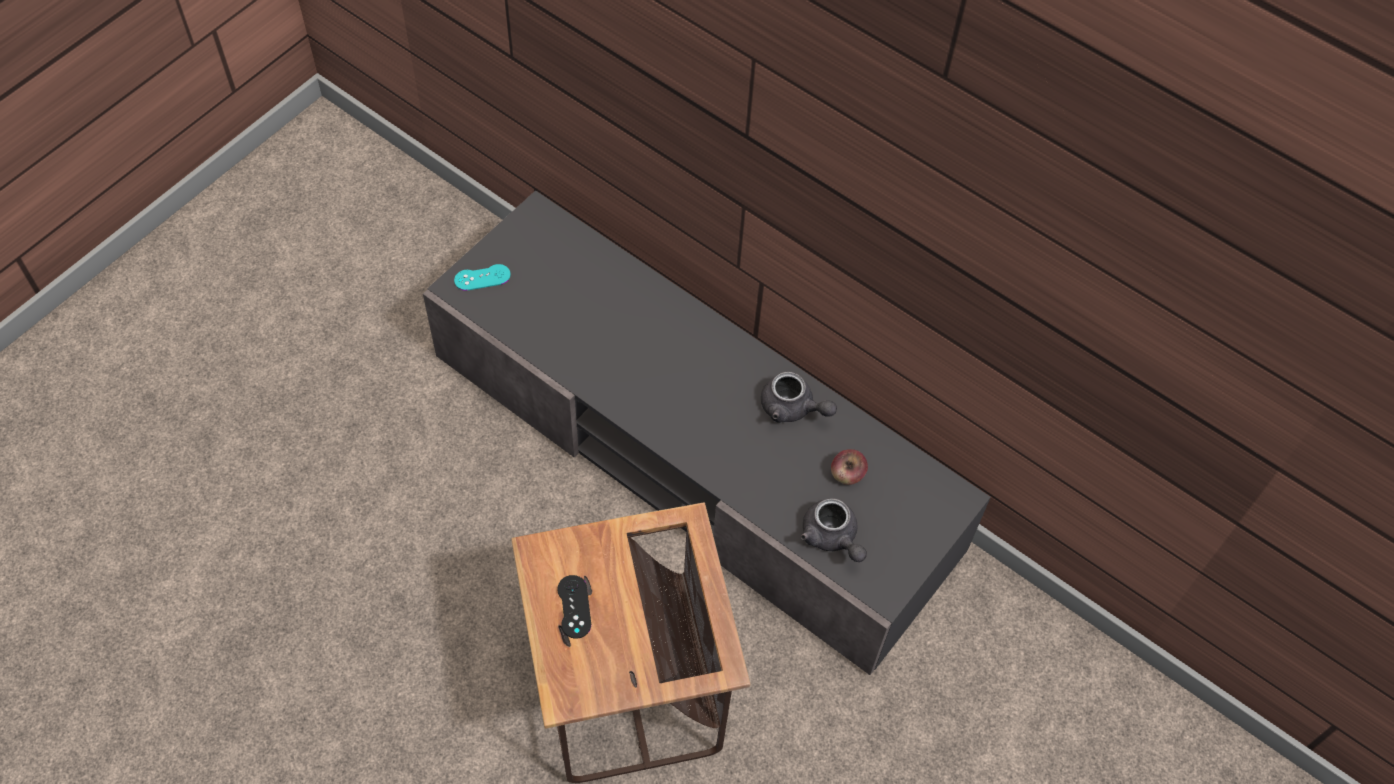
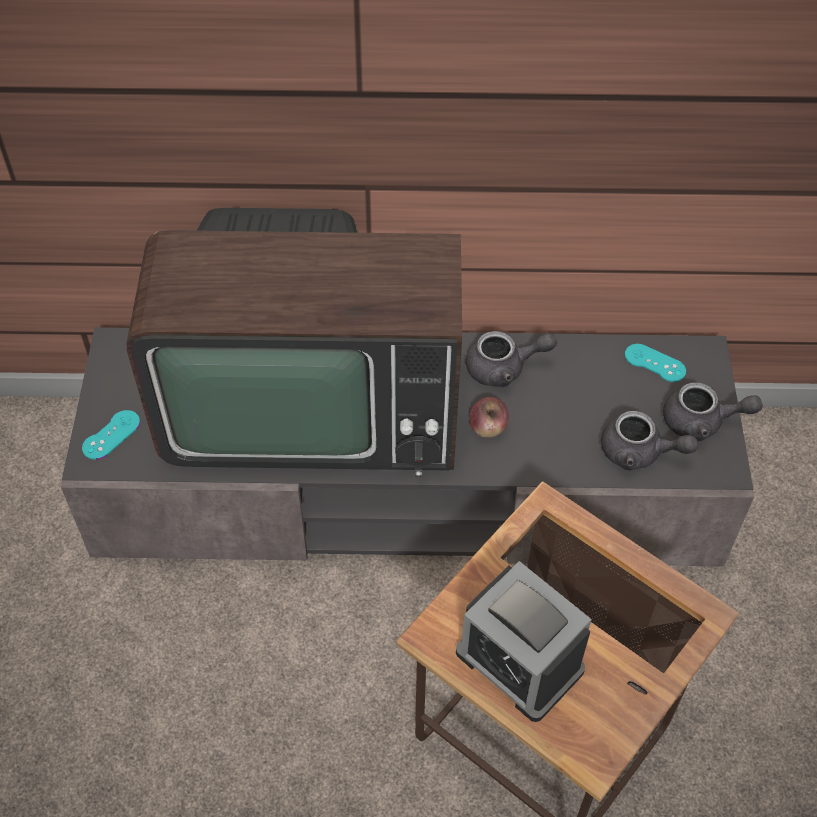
camera: 35 degrees left, 5 degrees down
(574, 607) = (519, 661): black game controller -> alarm clock
(631, 341) = (308, 402): none -> television
(847, 475) = (600, 393): apple -> apple (488, 428)
(902, 548) = (701, 422): none -> grey teapot
(911, 480) = (655, 363): none -> turquoise game controller

